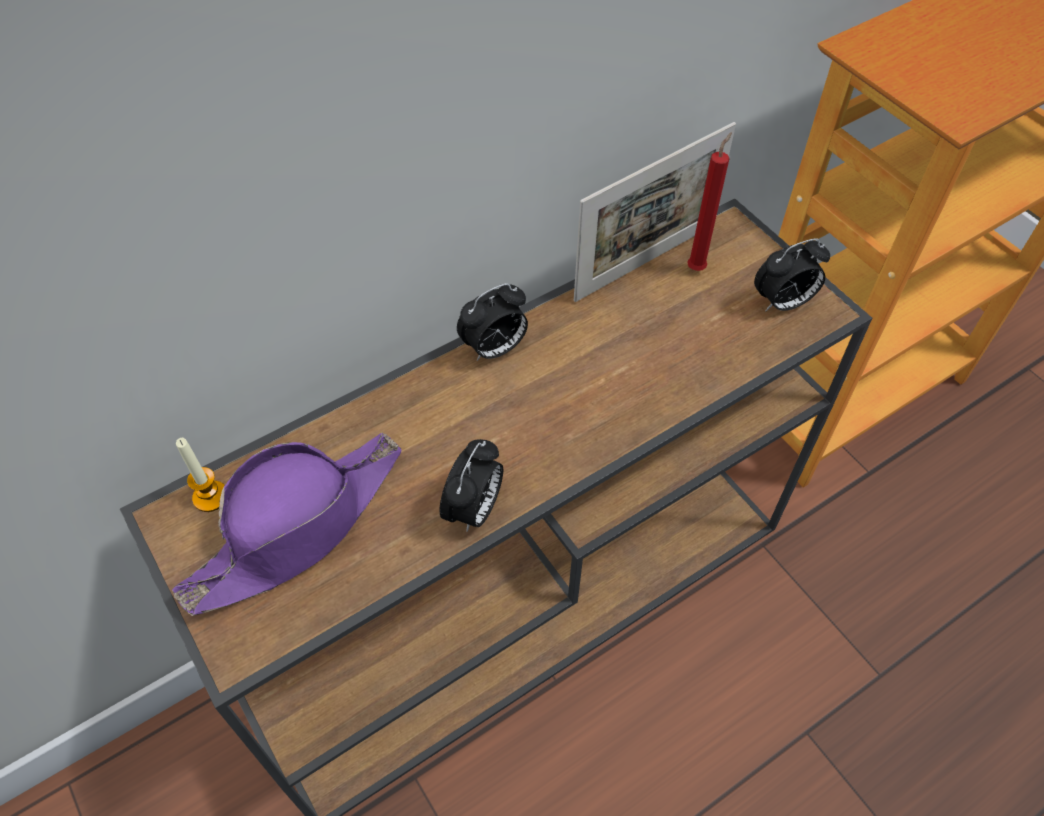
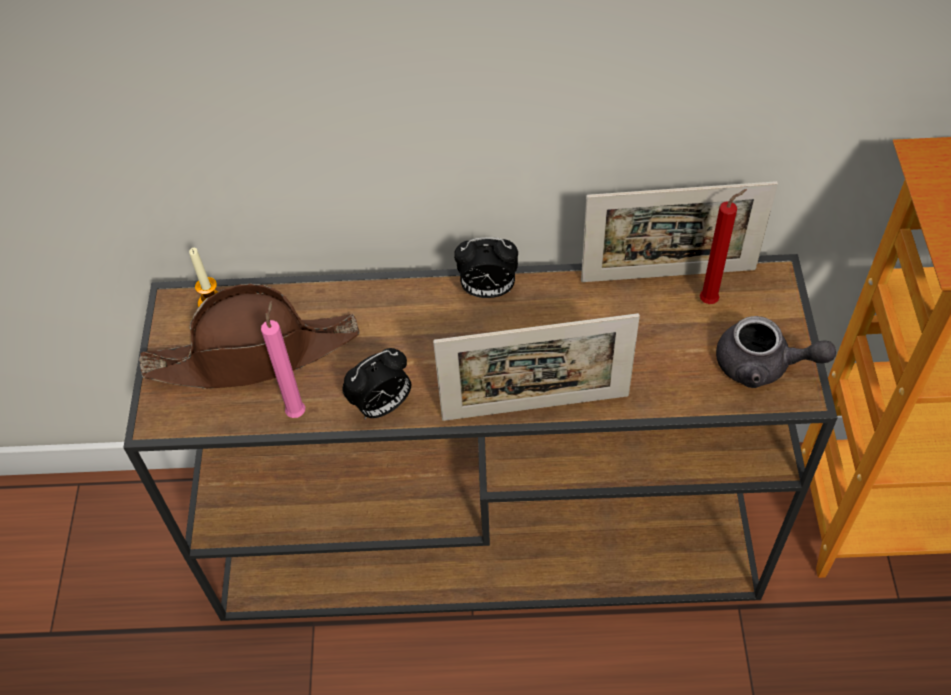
camera: 35 degrees right, 0 degrees up
(298, 526) = (254, 354): purple hat -> brown hat
(389, 560) = (297, 411): none -> pink candle
(622, 435) = (535, 407): none -> picture frame
(782, 303) = (763, 366): alarm clock -> grey teapot

